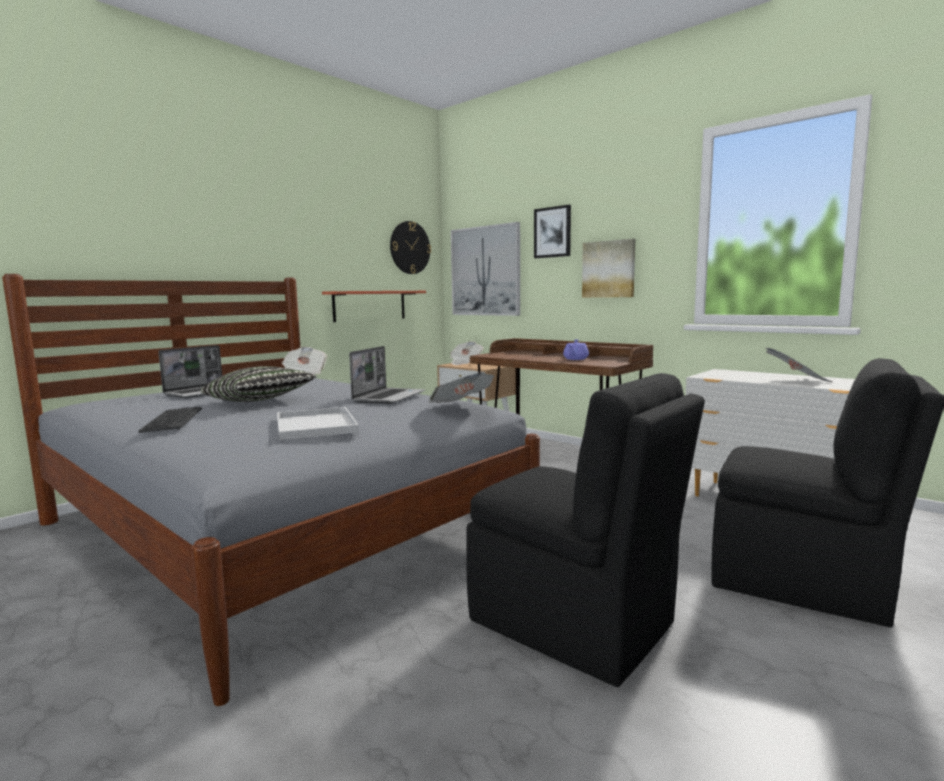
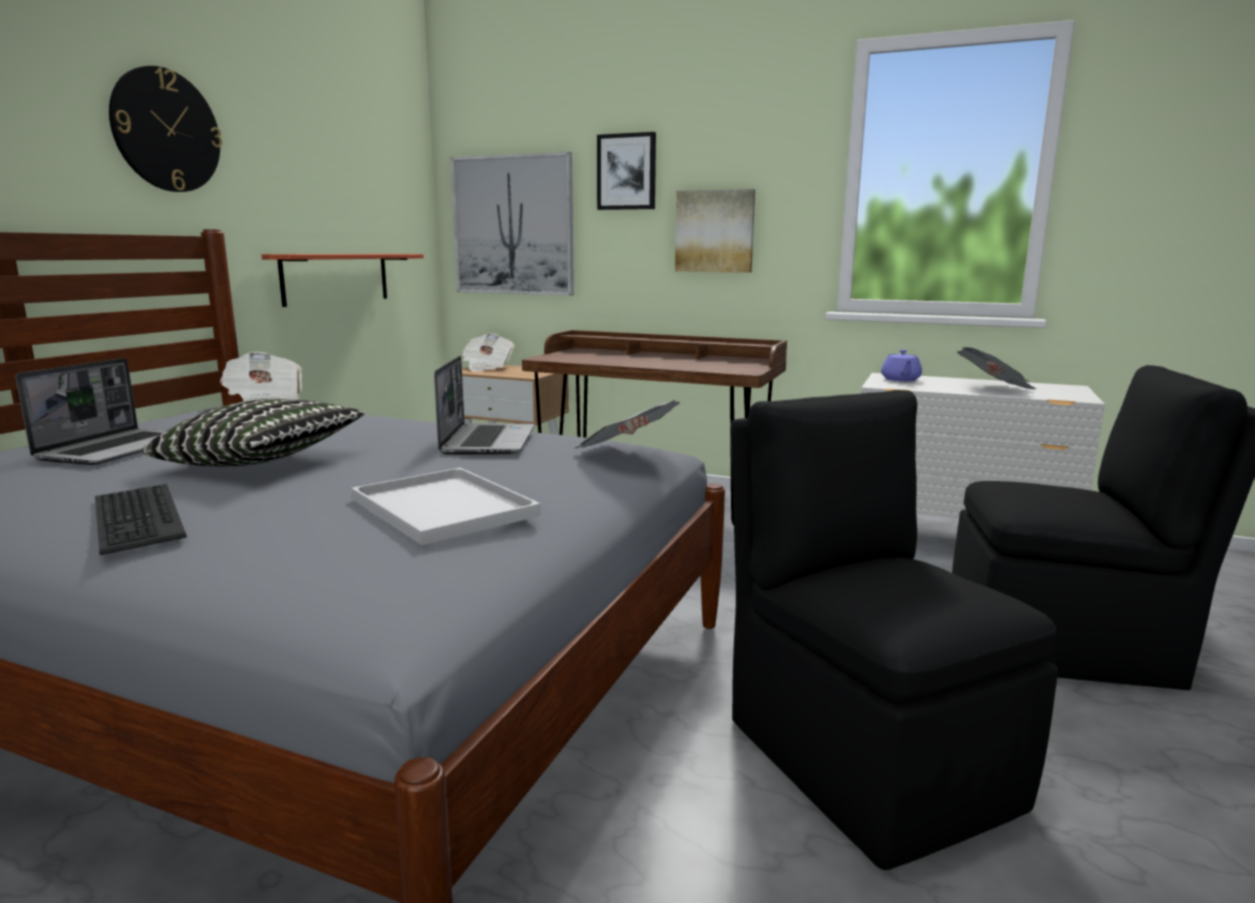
camera: 20 degrees left, 5 degrees up
(410, 247) = (390, 183): wall clock -> wall clock (166, 130)
(575, 359) = (688, 362): purple teapot -> purple teapot (900, 380)
(575, 624) = (865, 757): black chair -> black chair turned 135 degrees counterclockwise

